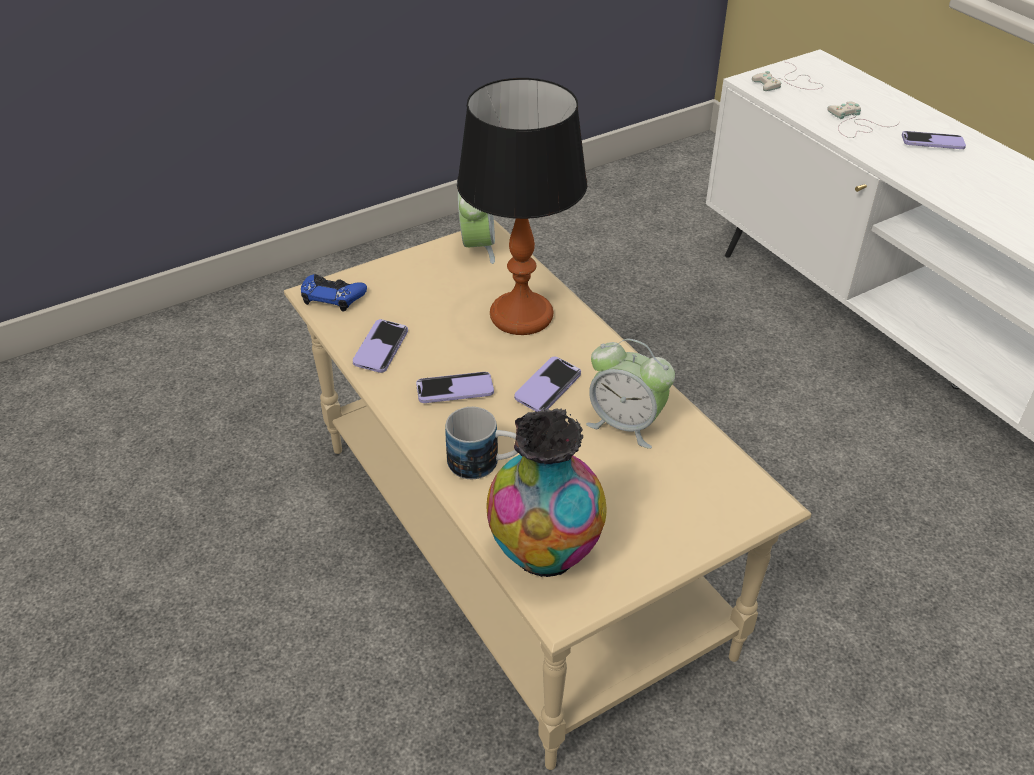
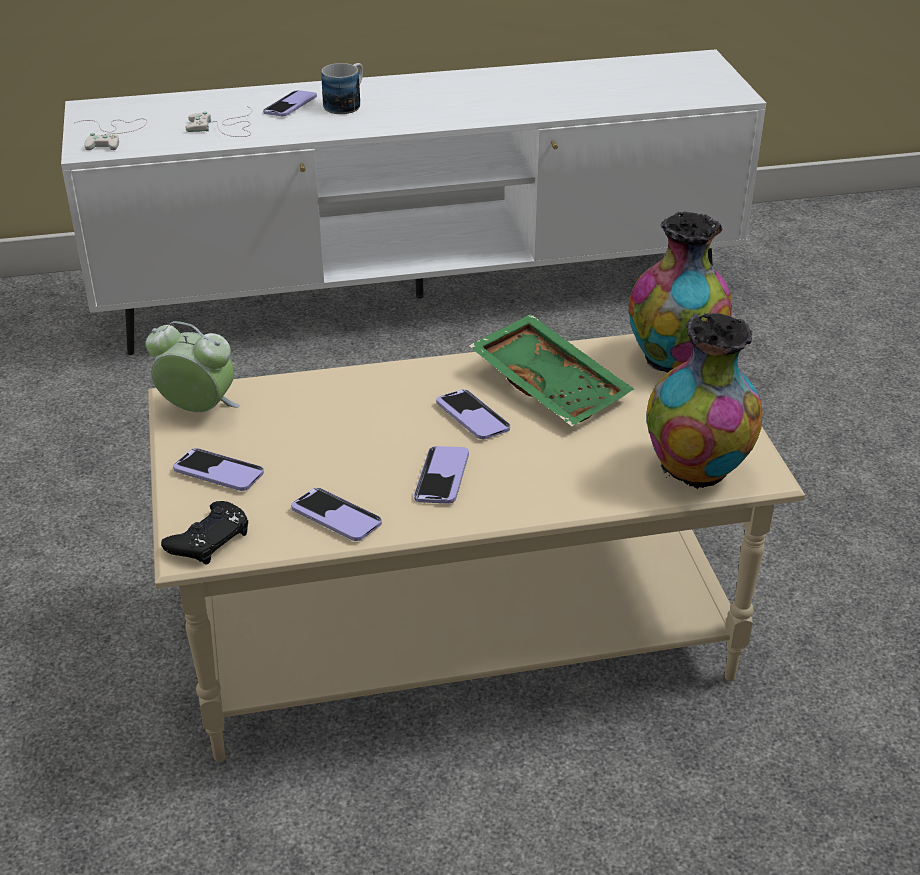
camera: 70 degrees left, 5 degrees down
(332, 296) = (208, 539): blue game controller -> black game controller
(408, 278) = (219, 472): none -> phone
(484, 463) = (563, 480): mug -> mug (347, 104)
(522, 315) = (347, 407): table lamp -> none
(626, 424) = (551, 385): alarm clock -> green tray
(728, 503) = (674, 359): none -> vase

